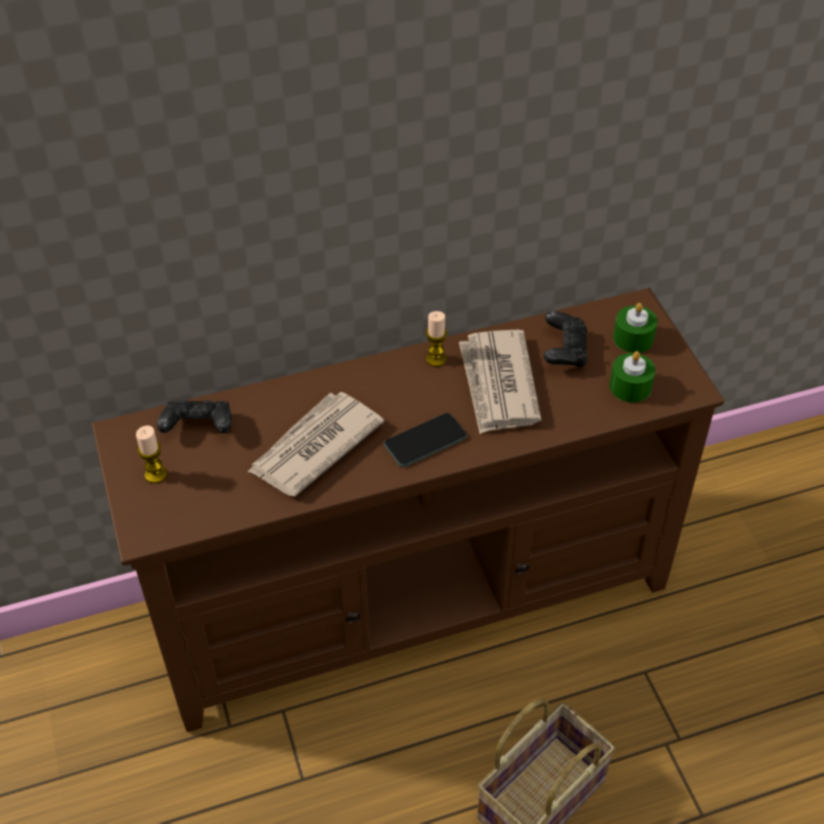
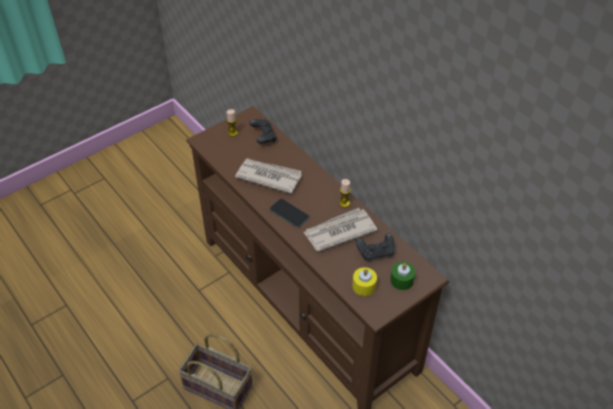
camera: 70 degrees right, 0 degrees up
(630, 387) = (364, 286): green candle -> yellow candle

